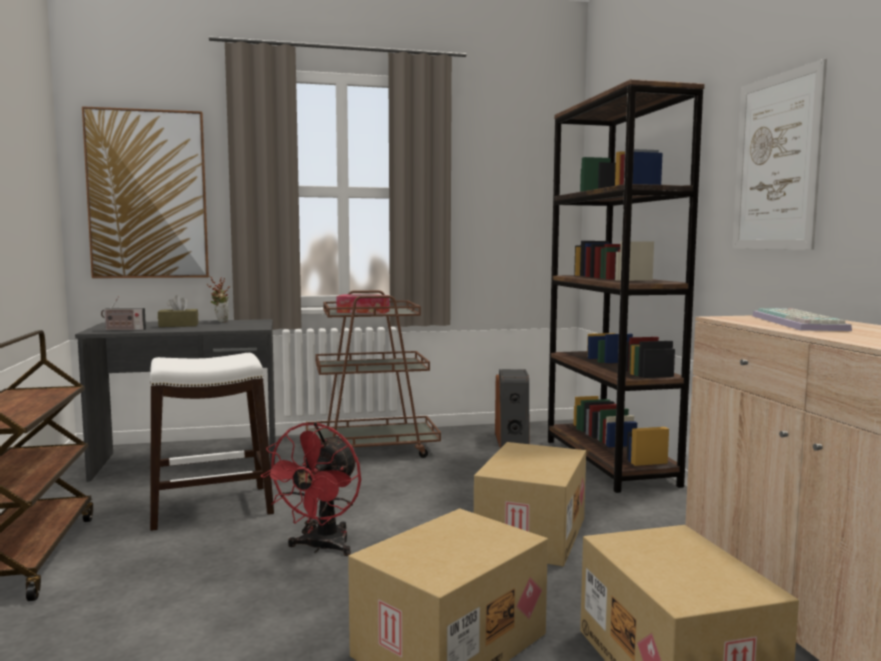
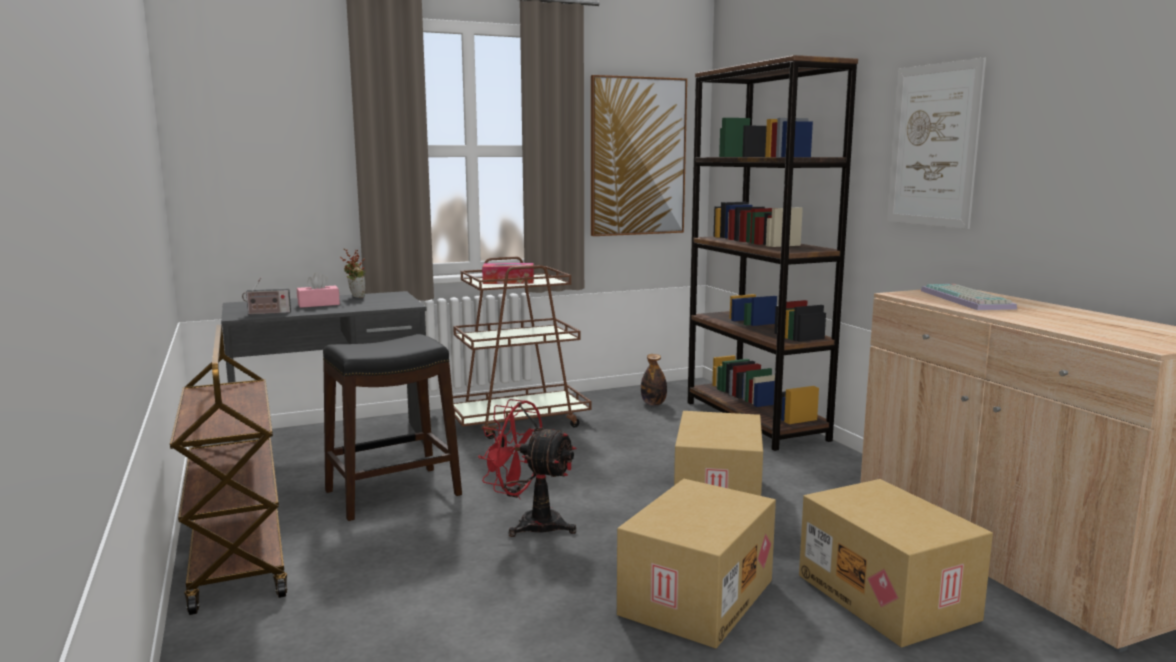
camera: 10 degrees left, 5 degrees up
(148, 195) = (261, 158): picture -> picture (637, 157)
(178, 325) = (318, 304): brown tissue box -> pink tissue box
(211, 507) = (394, 493): white stool -> black stool
(321, 548) = (530, 524): red fan -> red fan turned 105 degrees clockwise
(513, 441) = (653, 404): speaker -> bottle

